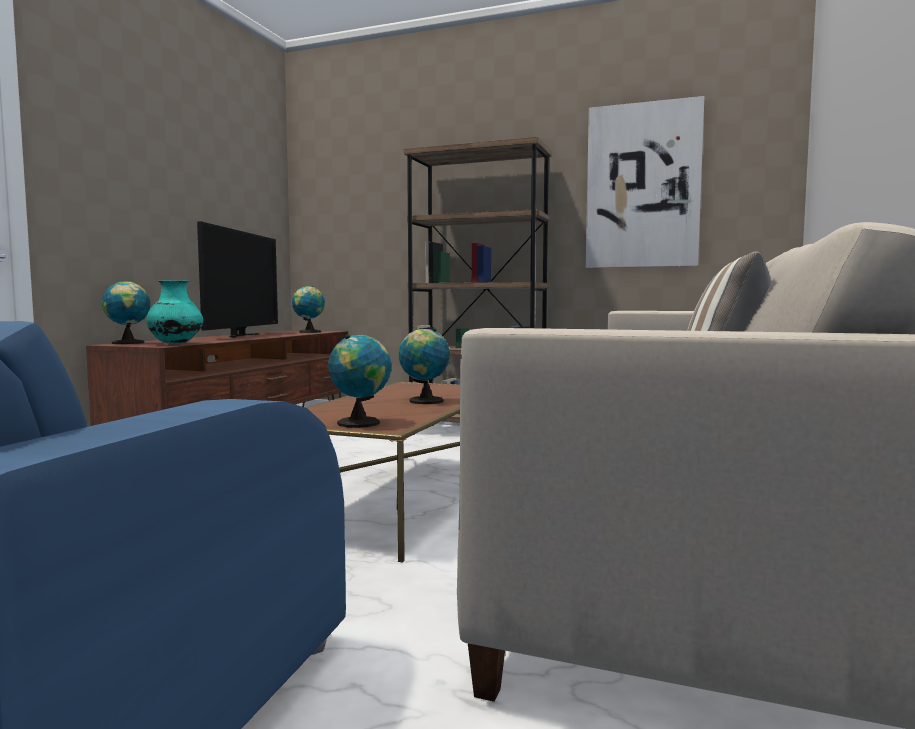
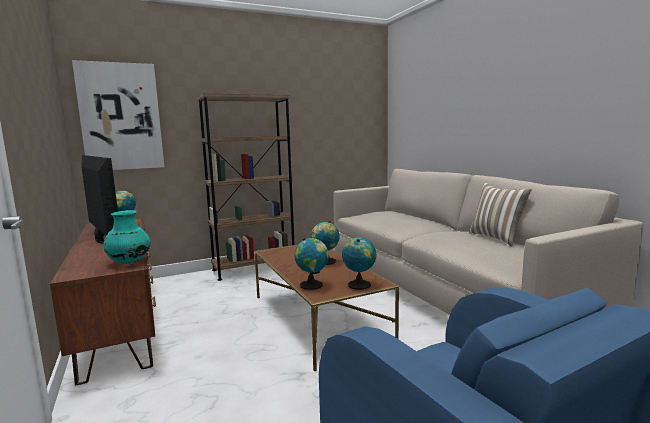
camera: 45 degrees left, 5 degrees up
(129, 343) = (76, 271): globe -> globe (313, 285)
(643, 186) = (324, 121): picture -> picture (121, 117)

